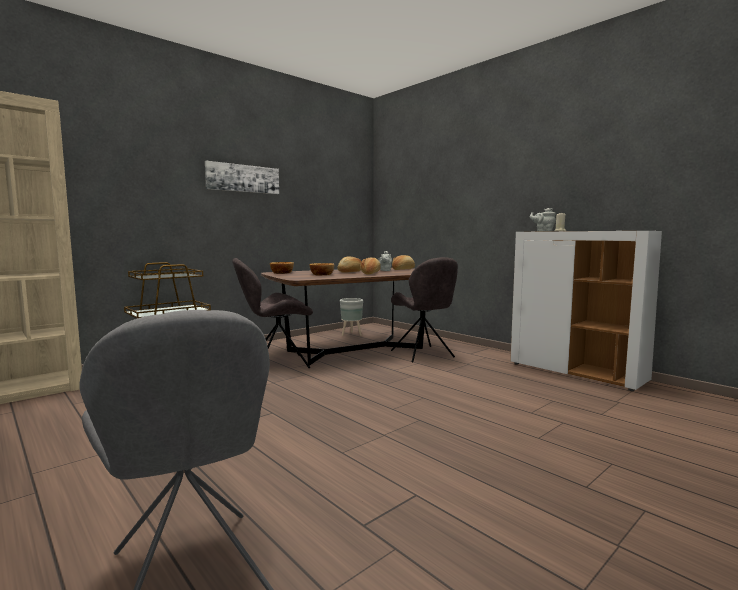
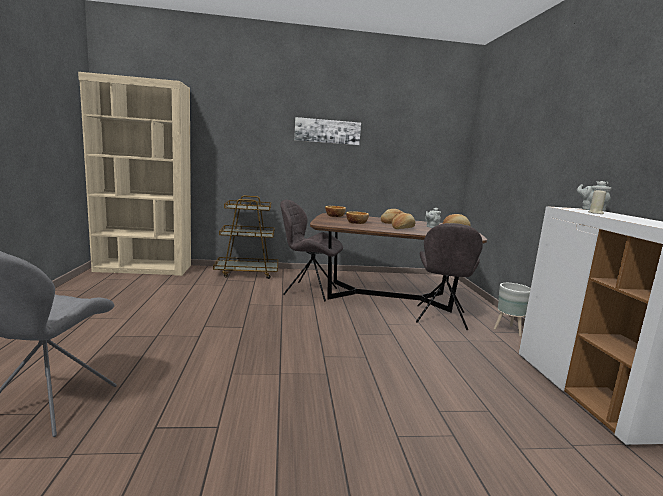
camera: 35 degrees right, 5 degrees up
(352, 334) = (410, 281): grey planter -> grey planter (509, 330)

